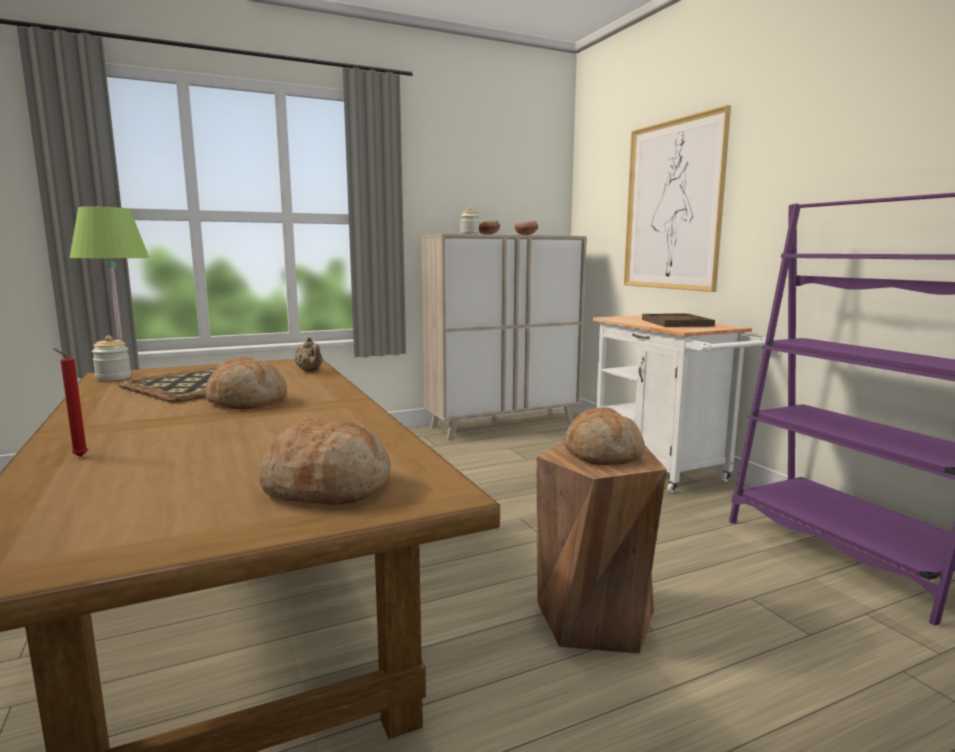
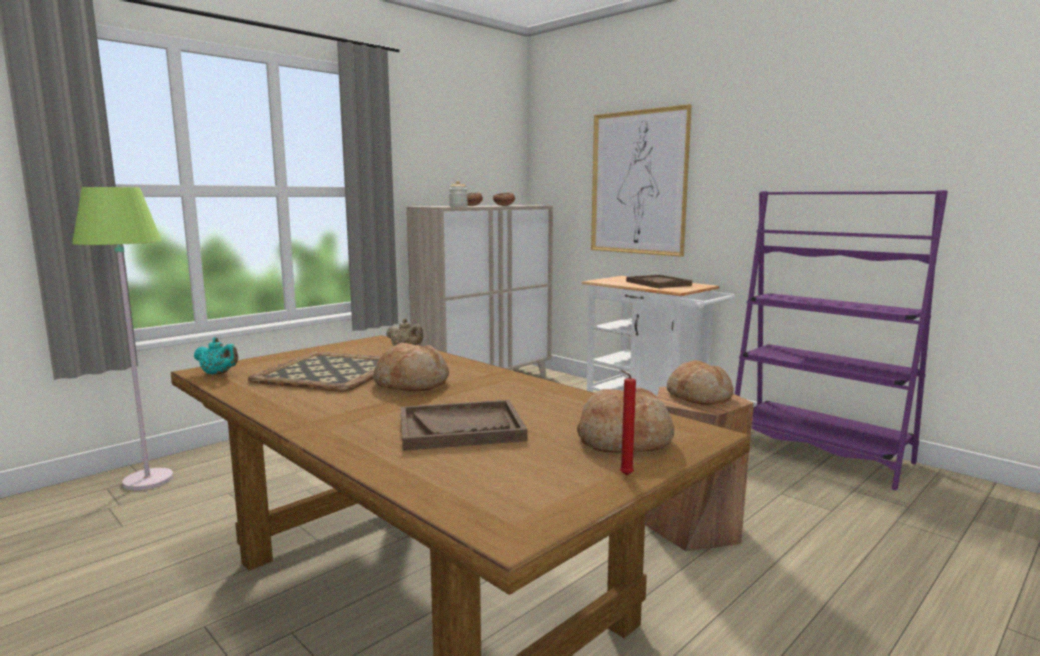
camera: 20 degrees left, 0 degrees up
(78, 456) = (375, 446): red candle -> red candle (624, 475)
(113, 378) = (218, 374): jar -> turquoise teapot
(192, 450) = (461, 428): none -> brown tray

